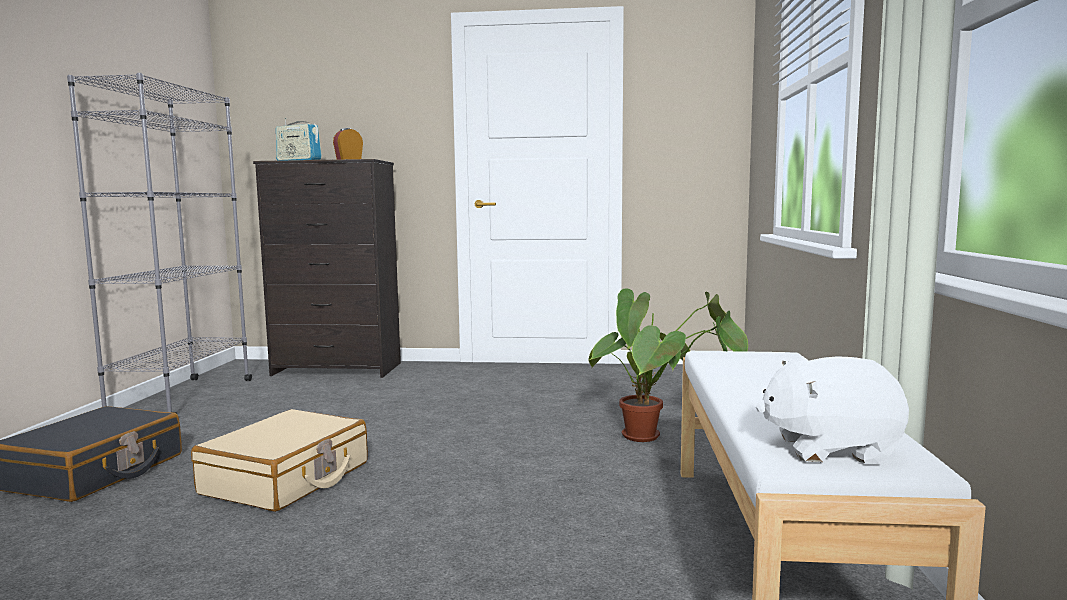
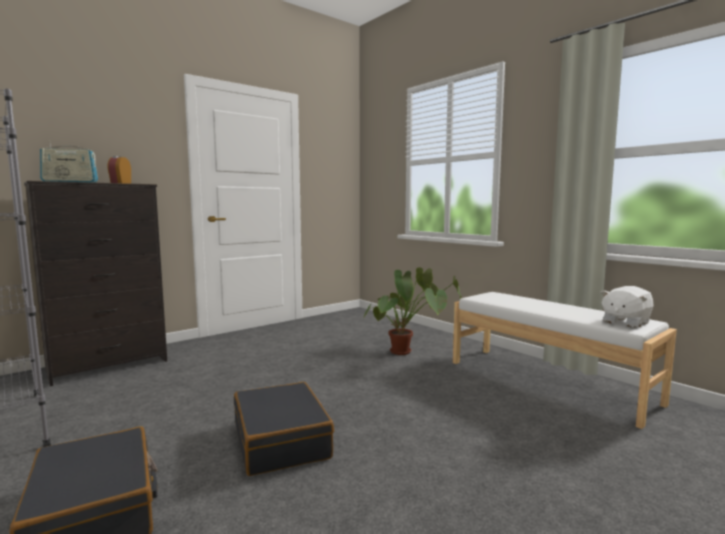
camera: 45 degrees left, 0 degrees up
(287, 479) = (281, 440): beige suitcase -> black suitcase

